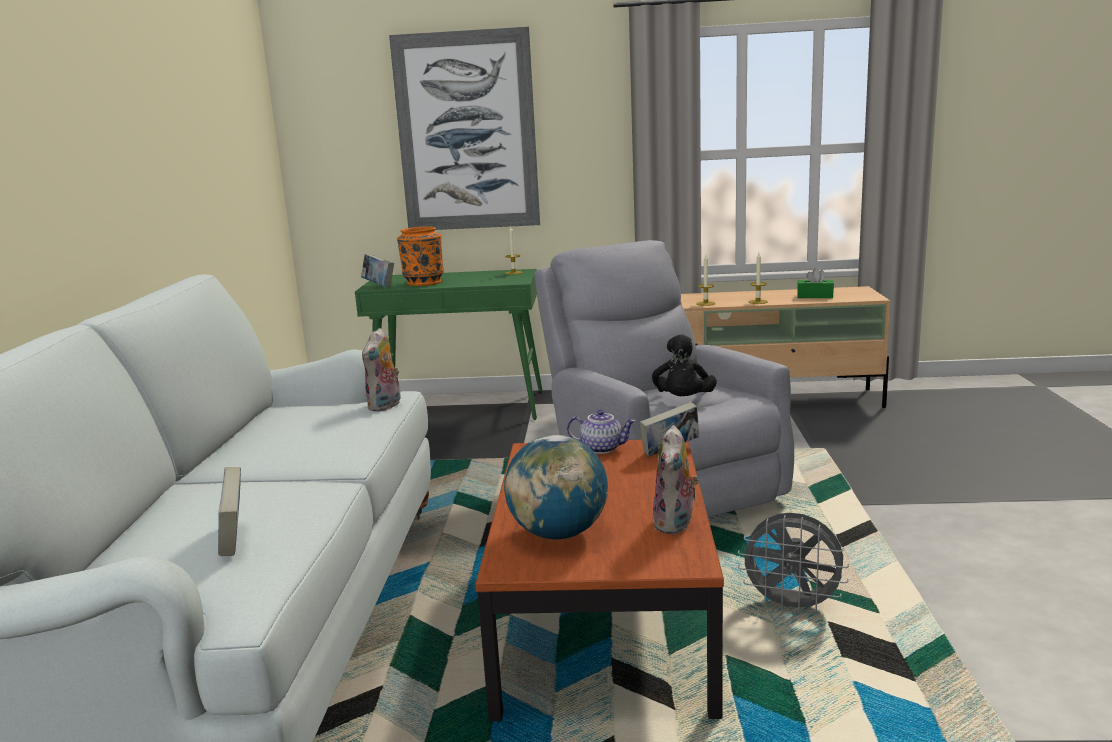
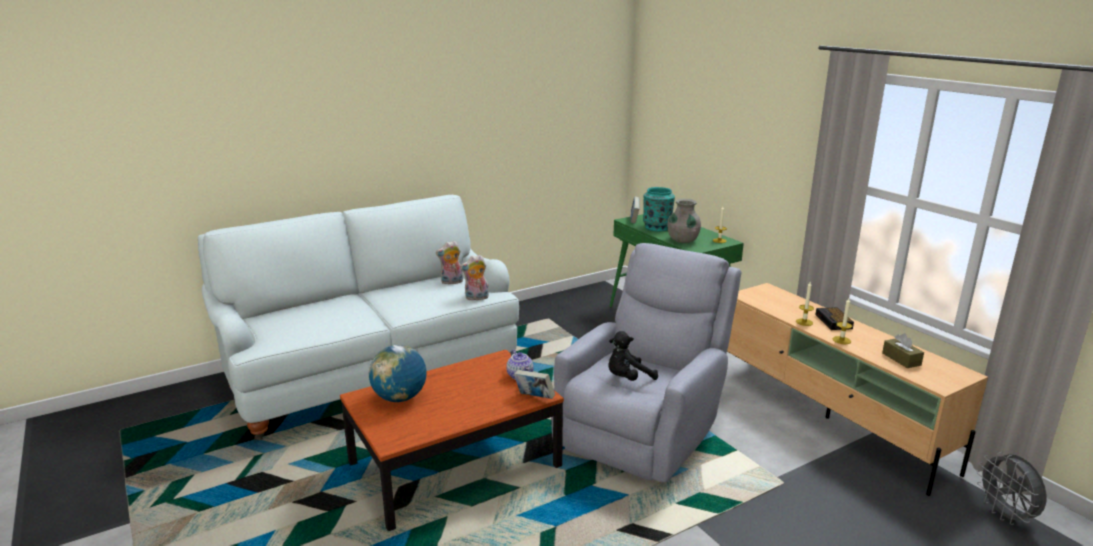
camera: 55 degrees right, 5 degrees up
(235, 540) = (299, 326): book -> none
(423, 282) = (657, 227): orange vase -> turquoise vase
(467, 132) = (723, 126): picture -> none
(484, 281) = (683, 240): none -> grey vase
(676, 524) = (433, 427): plush toy -> plush toy (451, 282)
(719, 297) = (834, 322): none -> alarm clock
(792, 606) = (520, 528): grey fan -> grey fan (1005, 515)
(815, 296) = (901, 359): green tissue box -> brown tissue box

